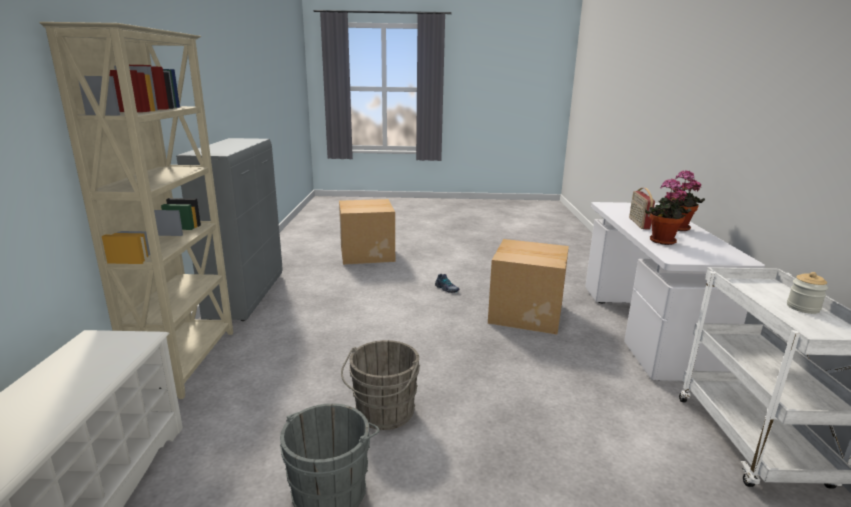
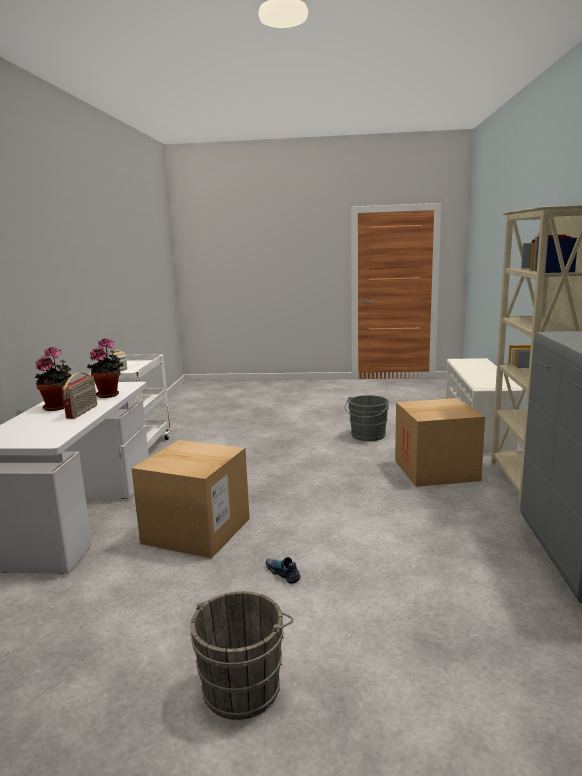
camera: 175 degrees left, 5 degrees down
(367, 254) = (457, 697): cardboard box -> cardboard box (436, 470)
(383, 414) = (349, 458): grey bucket -> grey bucket (244, 685)

